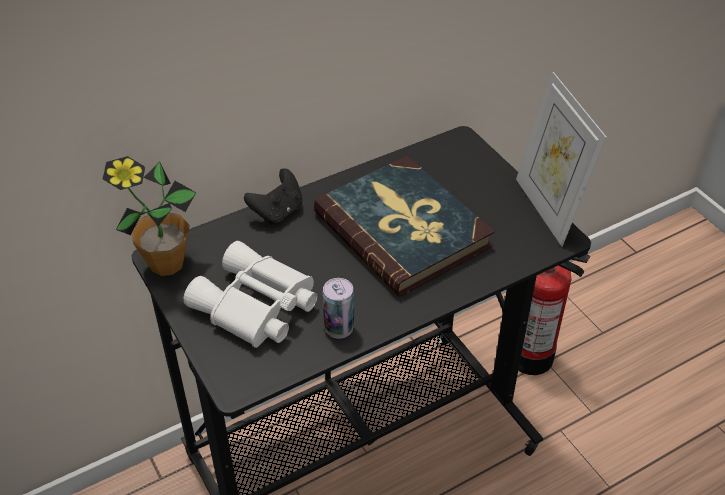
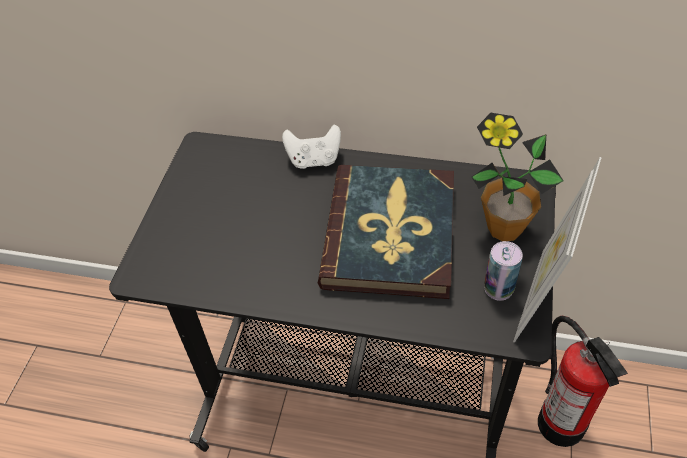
camera: 45 degrees right, 5 degrees up
(166, 264) = (199, 154): potted plant -> potted plant (504, 228)
(255, 307) = (215, 225): white binoculars -> none
(277, 211) = (314, 160): black game controller -> white game controller
(339, 327) = (250, 282): can -> can (498, 288)

